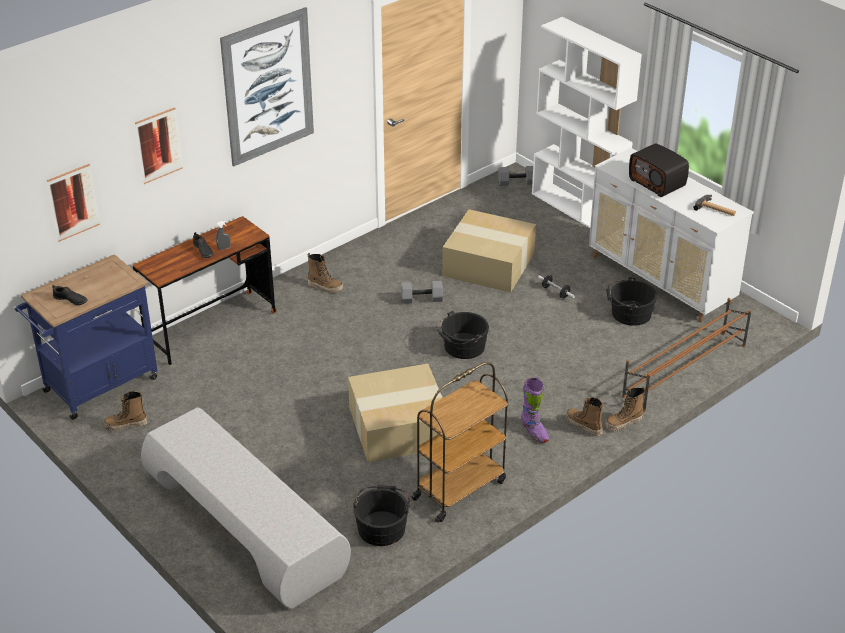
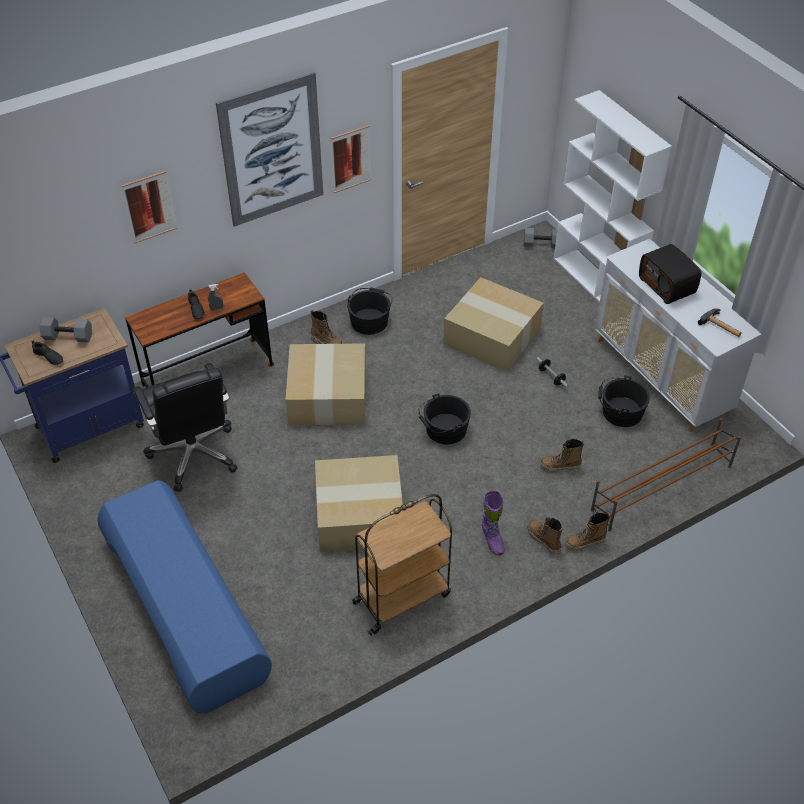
camera: 10 degrees right, 10 degrees up
(73, 202) = (57, 260): picture -> picture (350, 159)
(126, 425) = (102, 476): boot -> boot (560, 467)
(216, 395) = (194, 454): none -> black office chair
(244, 524) = (184, 607): grey bench -> blue bench
(337, 331) = (326, 395): none -> cardboard box
(382, 526) = (316, 630): black bucket -> black bucket (370, 320)
(421, 300) = (416, 369): grey dumbbell -> grey dumbbell (67, 337)

